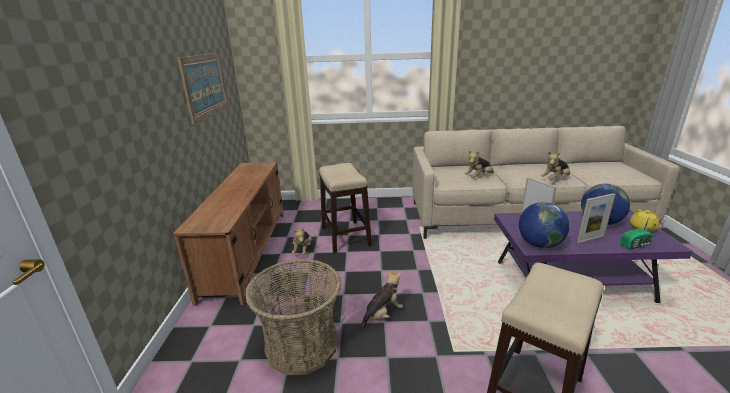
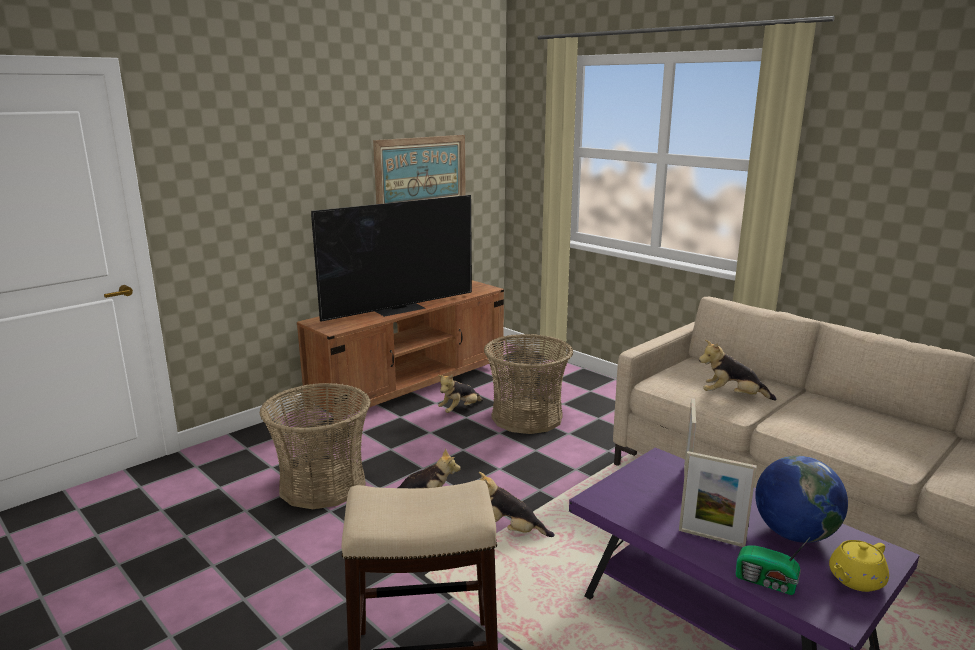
camera: 45 degrees right, 5 degrees down
(238, 194) = (400, 308): none -> television
(345, 236) = (526, 417): stool -> basket
(539, 244) = (618, 502): globe -> none
(555, 180) = (862, 450): plush toy -> plush toy (510, 531)

